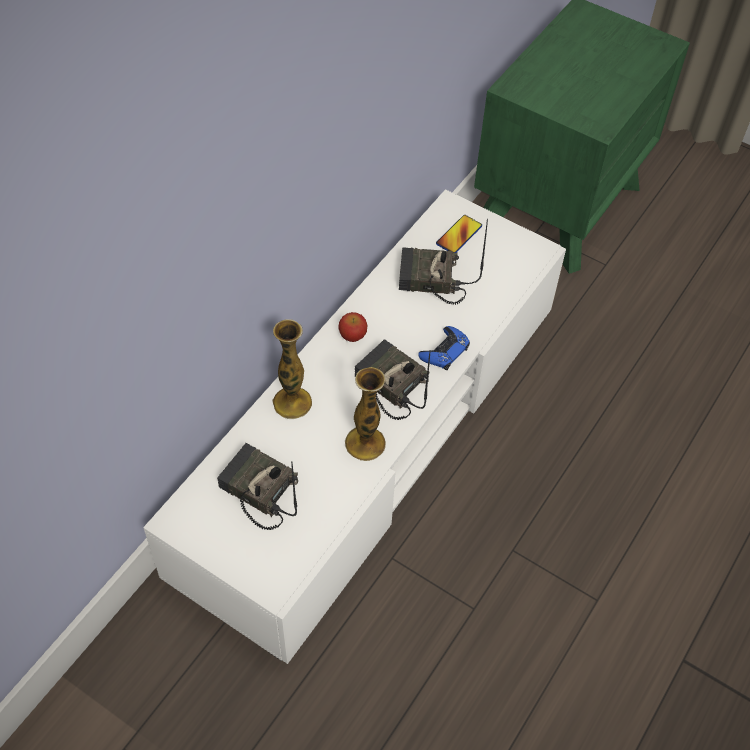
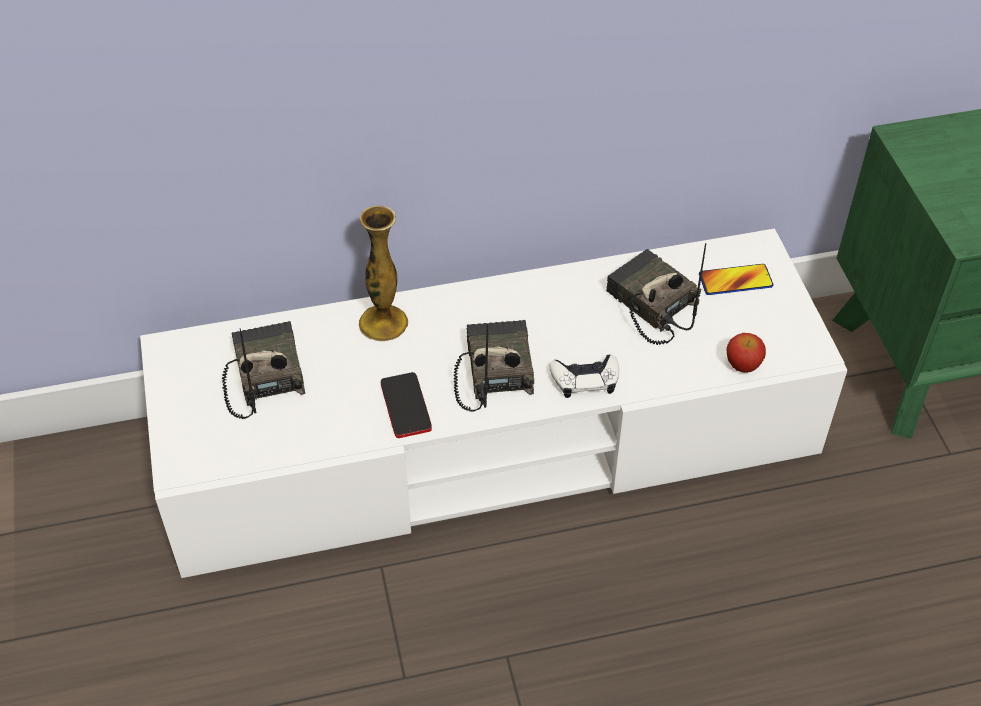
camera: 45 degrees right, 5 degrees down
(353, 336) = (510, 303): apple -> apple (743, 365)
(365, 443) = (405, 406): vase -> phone
(444, 351) = (585, 379): blue game controller -> white game controller

